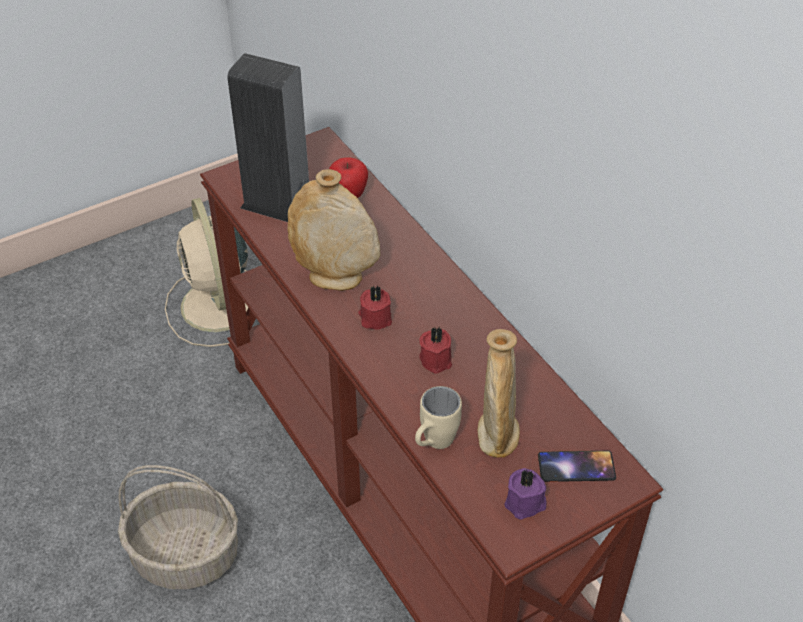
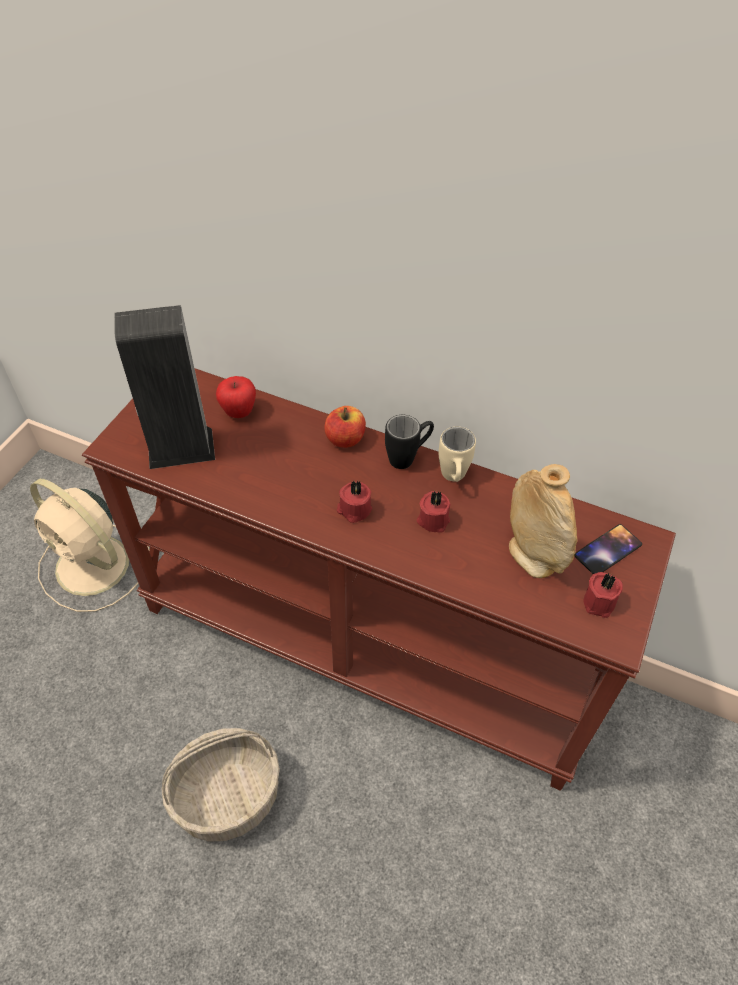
camera: 35 degrees left, 5 degrees up
(336, 278) = (291, 491): beige vase -> none
(420, 258) = (345, 439): none -> apple
(433, 444) = (493, 593): beige mug -> beige mug (453, 479)
(462, 298) = (408, 457): none -> black mug
(525, 504) = (600, 602): purple candle -> red candle

